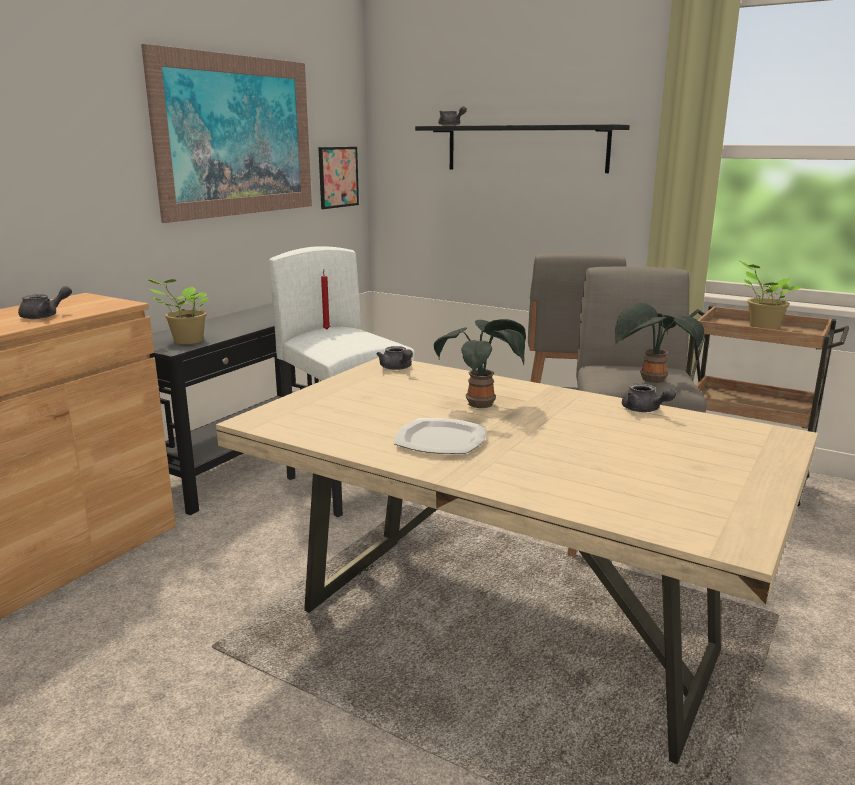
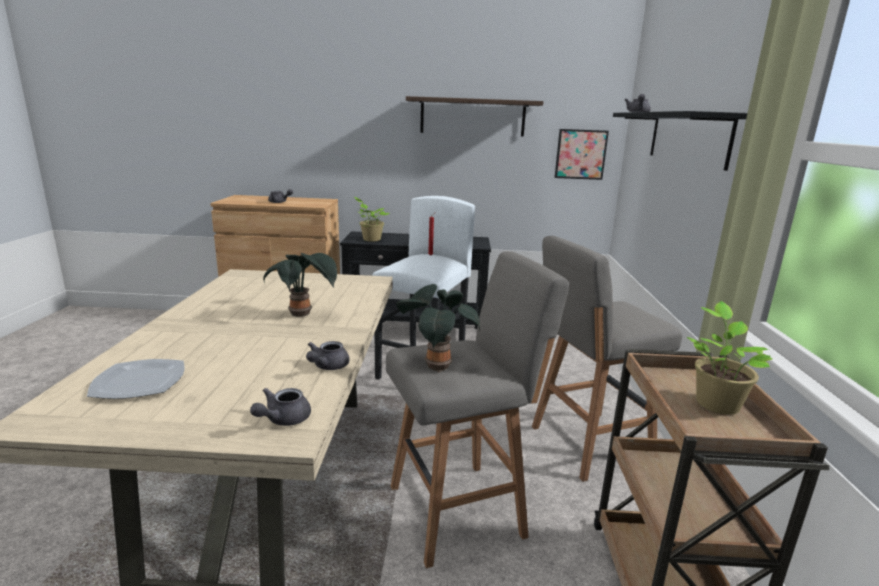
camera: 60 degrees right, 0 degrees up
(237, 136) = (472, 117): picture -> shelf
(397, 368) = (364, 283): grey teapot -> grey teapot (283, 419)
(439, 440) = (222, 314): plate -> plate (138, 381)

